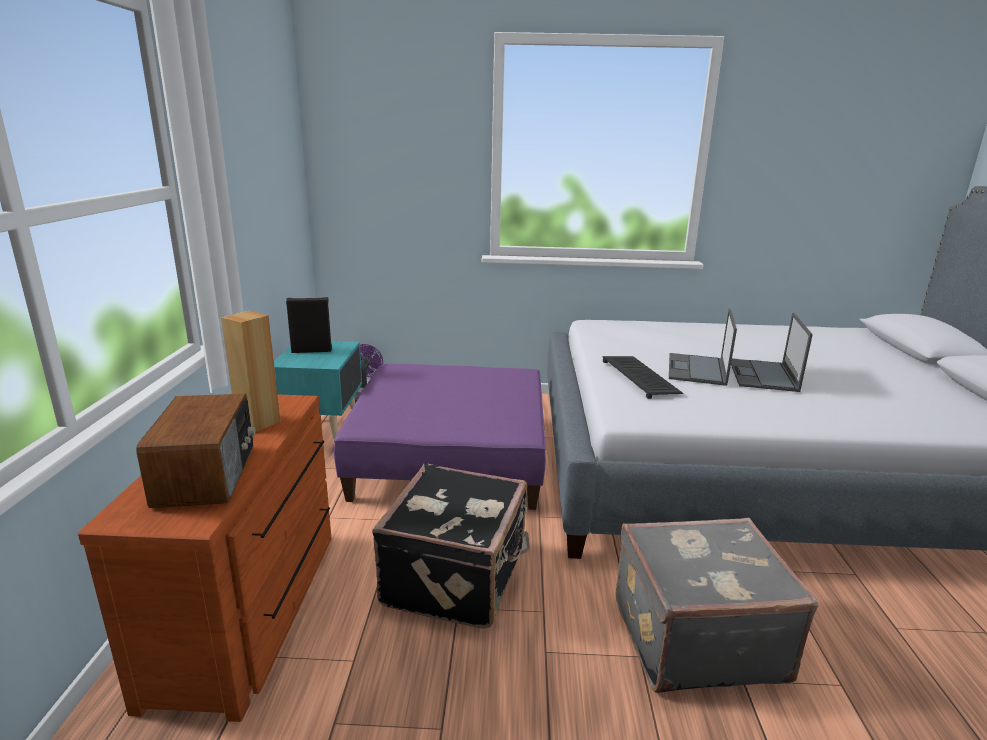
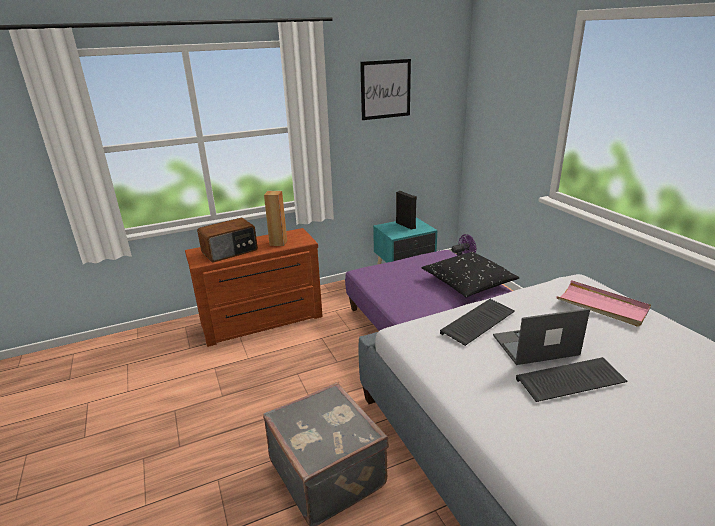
camera: 65 degrees right, 5 degrees up
(247, 126) = (385, 89): none -> picture
(458, 577) = (319, 365): black suitcase -> none
(481, 378) = (468, 282): none -> black pillow
(650, 329) = (602, 306): none -> pink tray
(763, 376) = (570, 382): laptop -> keyboard

